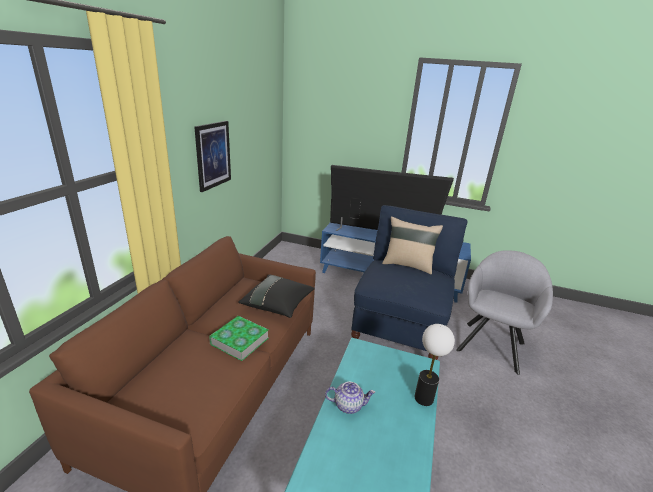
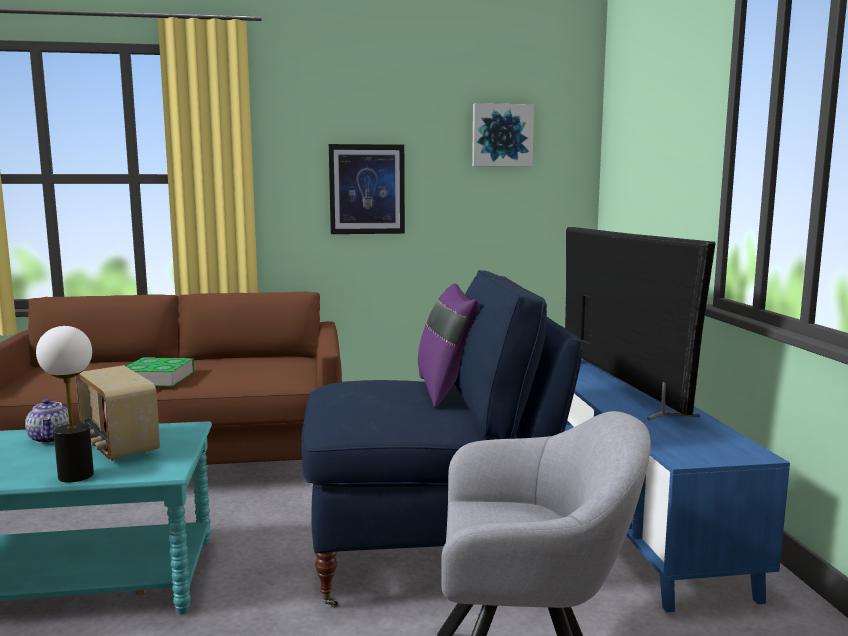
camera: 65 degrees right, 15 degrees down
(258, 108) = (502, 135): none -> picture
(278, 304) = (256, 377): black pillow -> none
(380, 377) = (118, 446): none -> radio
(407, 265) = (447, 391): beige pillow -> purple pillow

